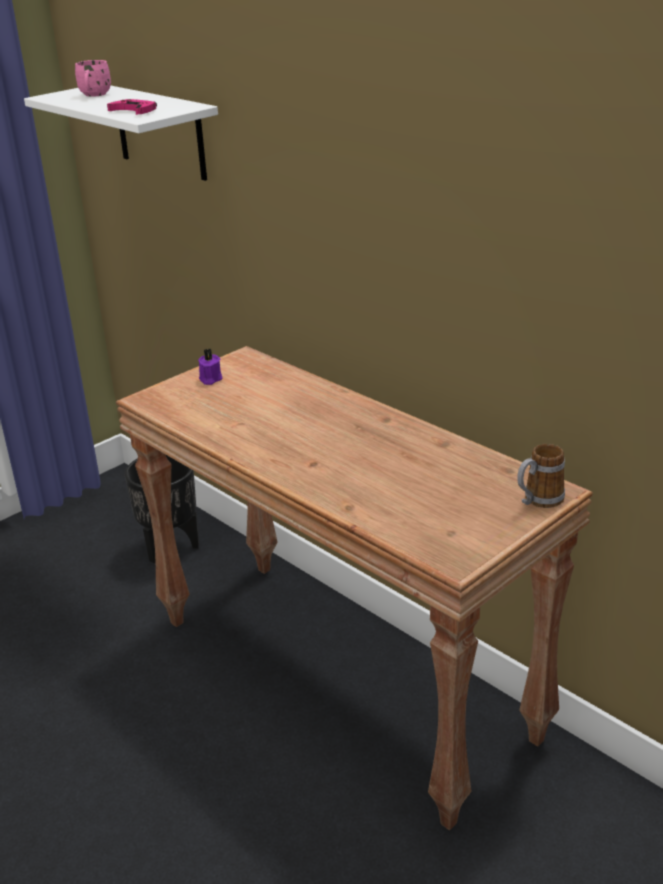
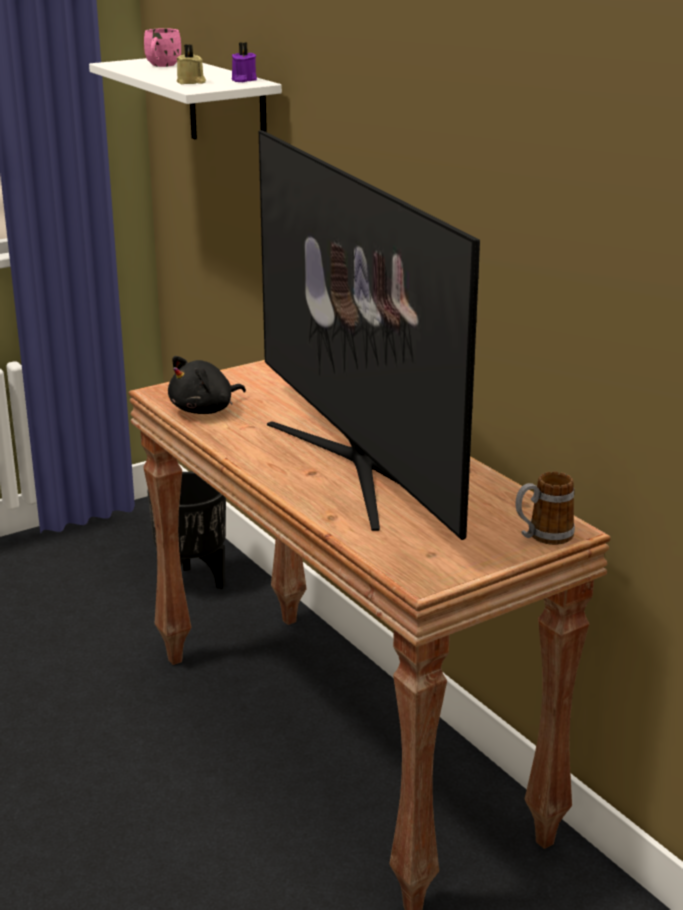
camera: 10 degrees right, 5 degrees down
(134, 111) = (191, 82): pink game controller -> beige candle
(193, 412) = (205, 410): none -> black plush toy
(210, 379) = (236, 381): purple candle -> purple candle (243, 80)
(348, 450) = (356, 465): none -> television

